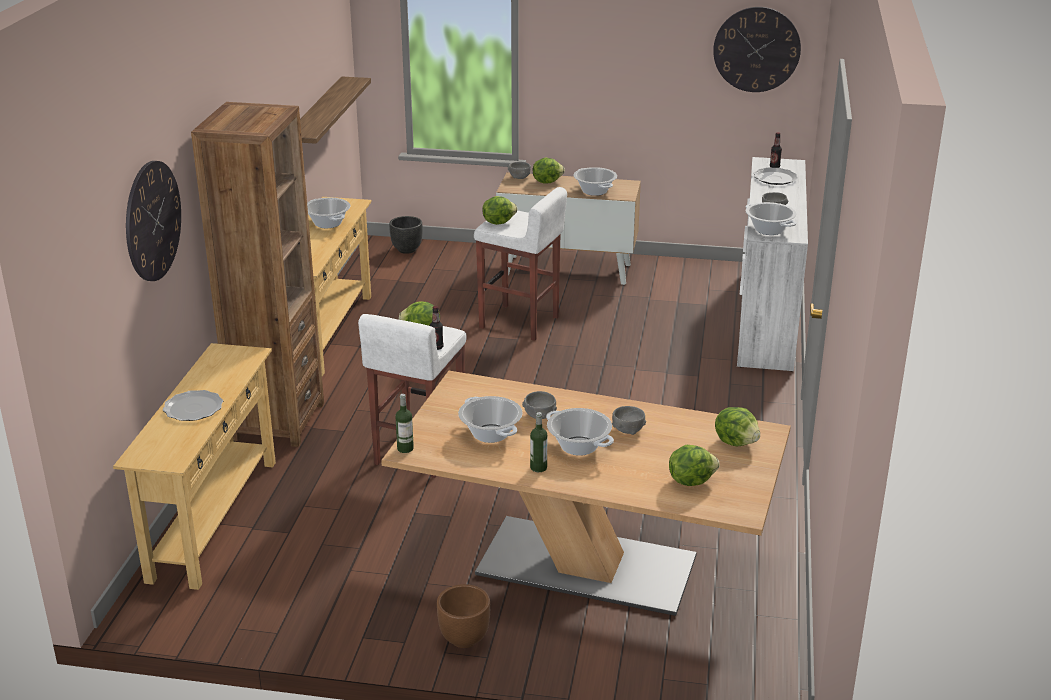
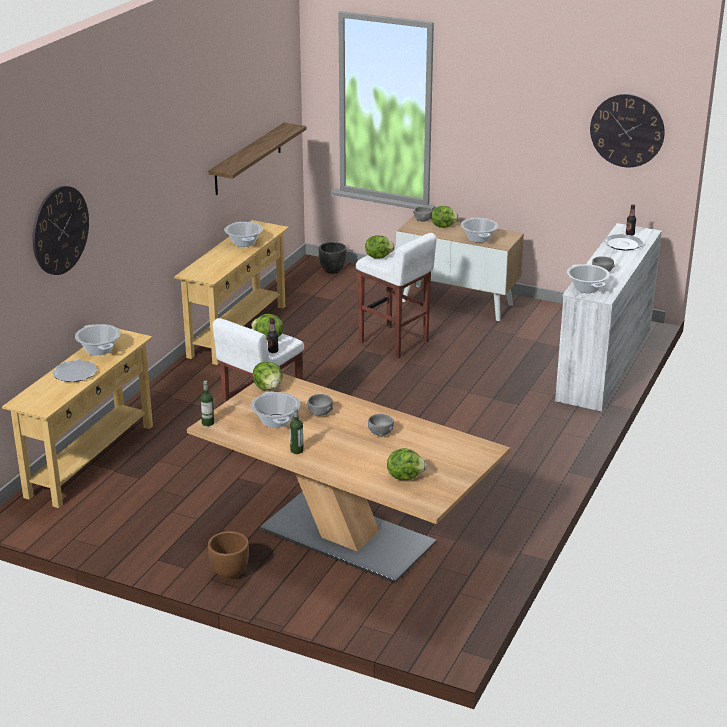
camera: 15 degrees right, 0 degrees up
(277, 421) = (168, 395): brown bookcase -> none
(578, 446) = (336, 439): cooking pot -> cooking pot (99, 350)
(736, 442) = (459, 453): lettuce -> lettuce (268, 388)

